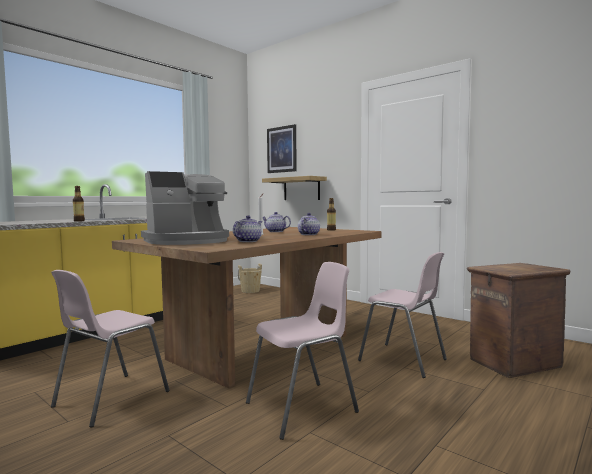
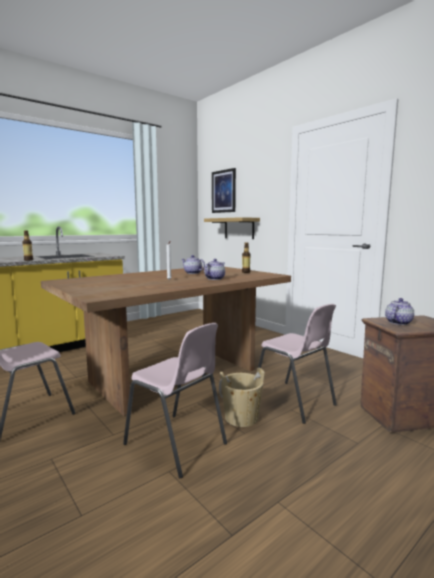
camera: 10 degrees right, 5 degrees up
(188, 241) = (97, 284): coffee machine -> none
(248, 241) = (146, 287): teapot -> teapot (398, 322)
(250, 291) = (193, 317): beige bucket -> beige bucket (241, 418)
(303, 408) = (176, 444): pink chair -> pink chair turned 60 degrees clockwise

